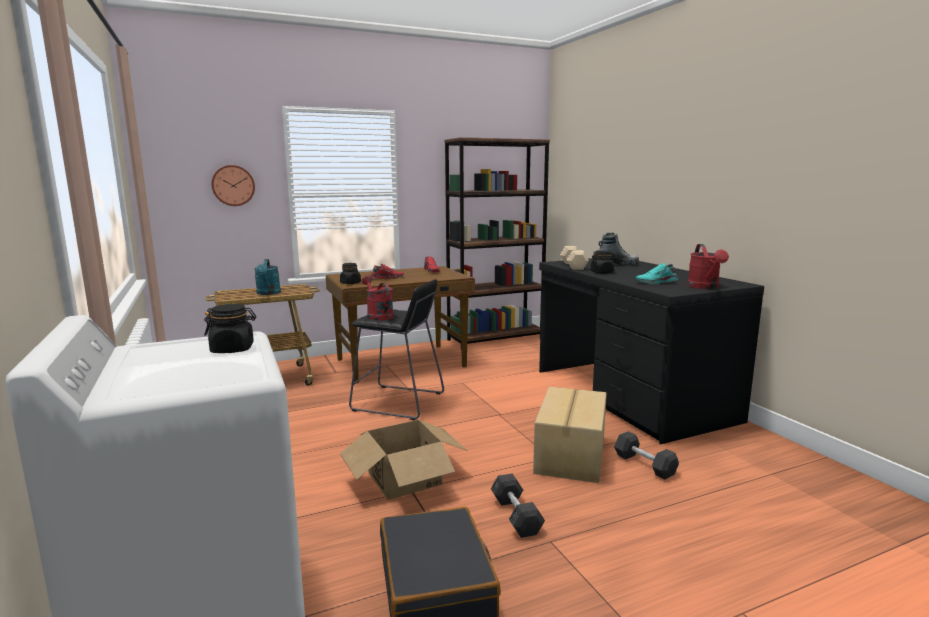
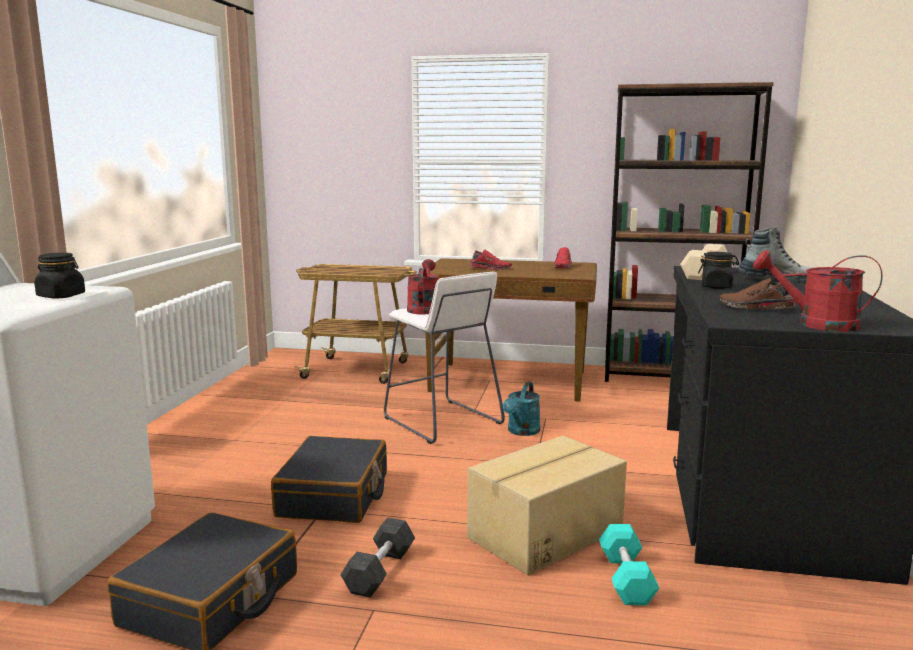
camera: 35 degrees right, 0 degrees up
(233, 185) = (355, 149): wall clock -> none
(268, 293) = (357, 271): turquoise watering can -> turquoise watering can (521, 432)
(350, 283) = (438, 269): black jar -> none
(398, 402) = (442, 421): black stool -> white stool
(404, 478) = (334, 495): cardboard box -> black suitcase
(644, 465) = (626, 578): grey dumbbell -> turquoise dumbbell
(656, 282) = (755, 308): turquoise shoe -> brown shoe
(705, 287) = (816, 324): red watering can -> red watering can turned 75 degrees clockwise

